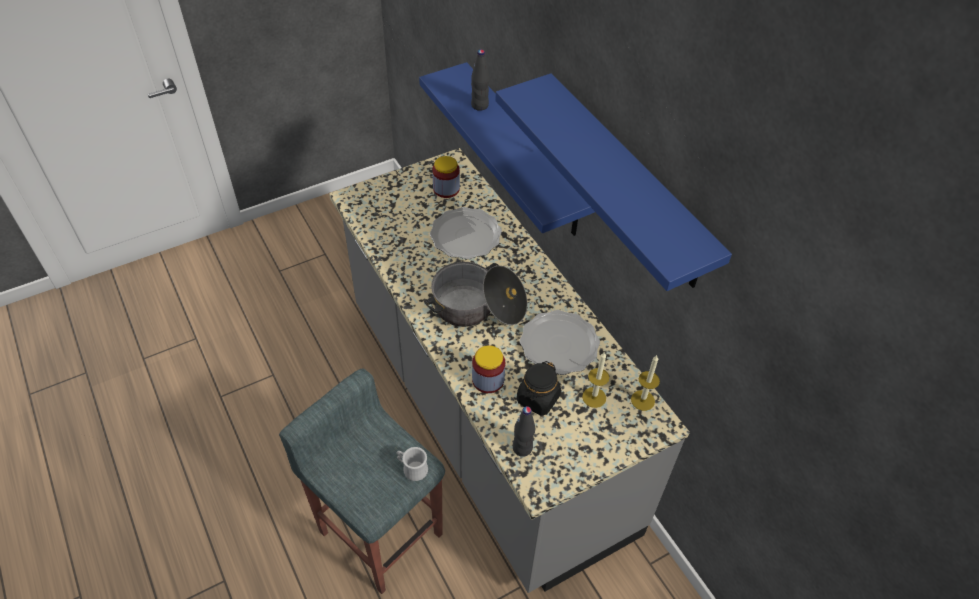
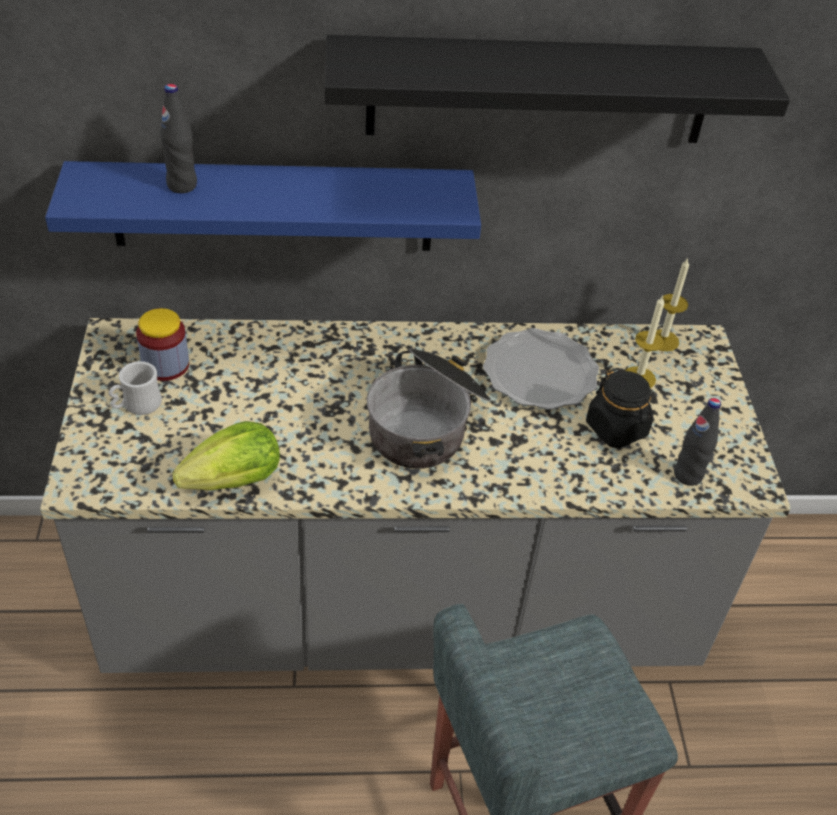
camera: 65 degrees left, 5 degrees down
(386, 248) = (235, 481): none -> lettuce
(412, 468) = (590, 651): white mug -> white mug (137, 405)
(465, 235) = (279, 382): plate -> none
(488, 380) = (561, 464): jar -> none
(627, 182) = (539, 90): blue shelf -> black shelf

